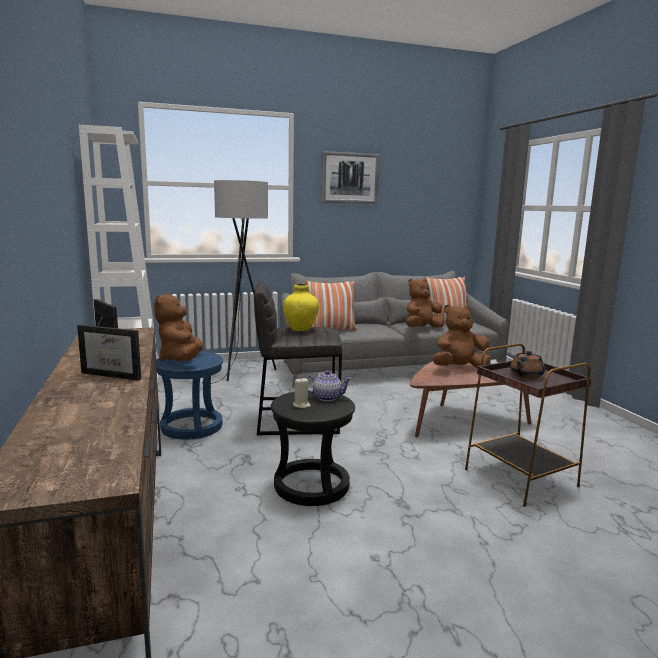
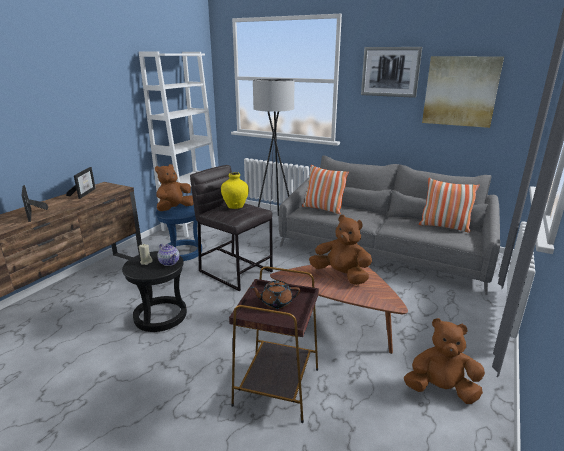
camera: 45 degrees right, 10 degrees up
(414, 197) = (460, 91): none -> picture
(422, 329) = (400, 228): brown plush toy -> brown plush toy (441, 389)

